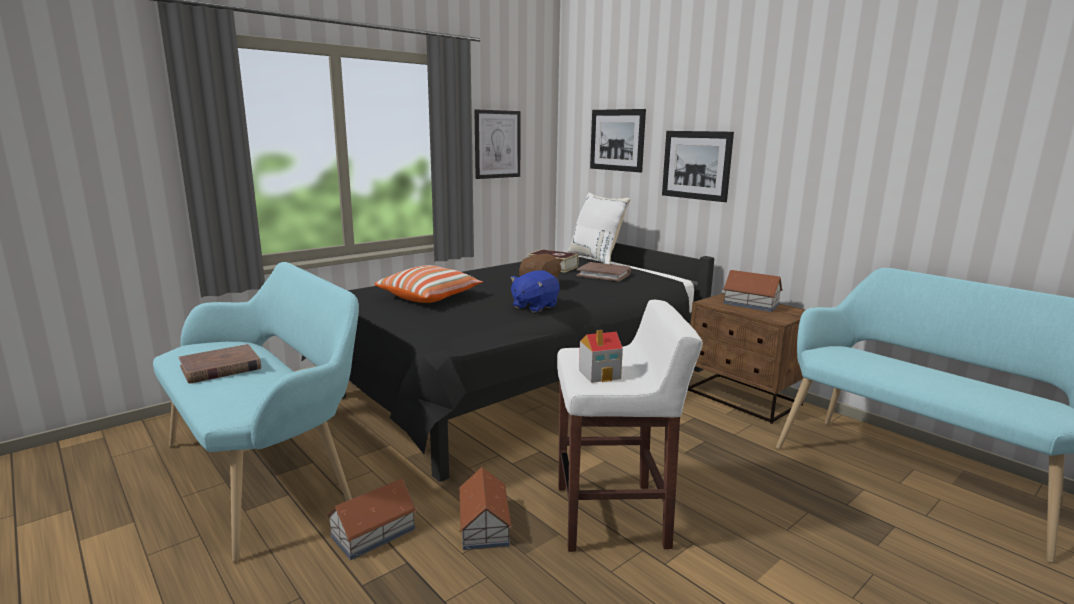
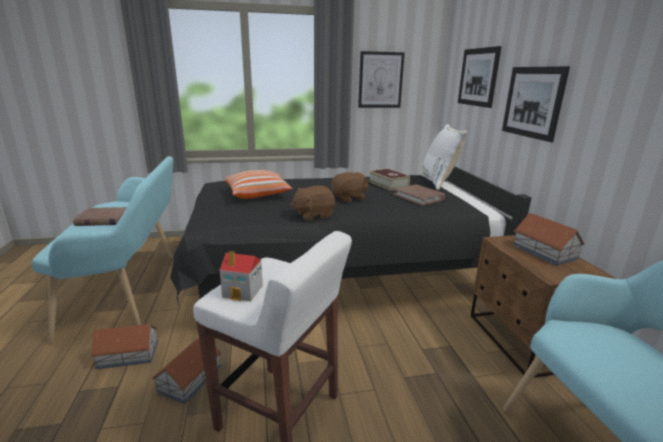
camera: 30 degrees right, 5 degrees up
(534, 306) = (313, 215): blue plush toy -> brown plush toy

